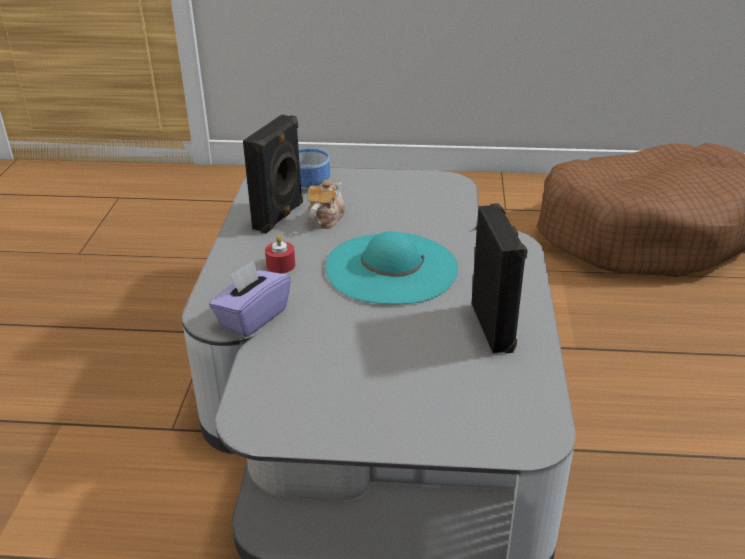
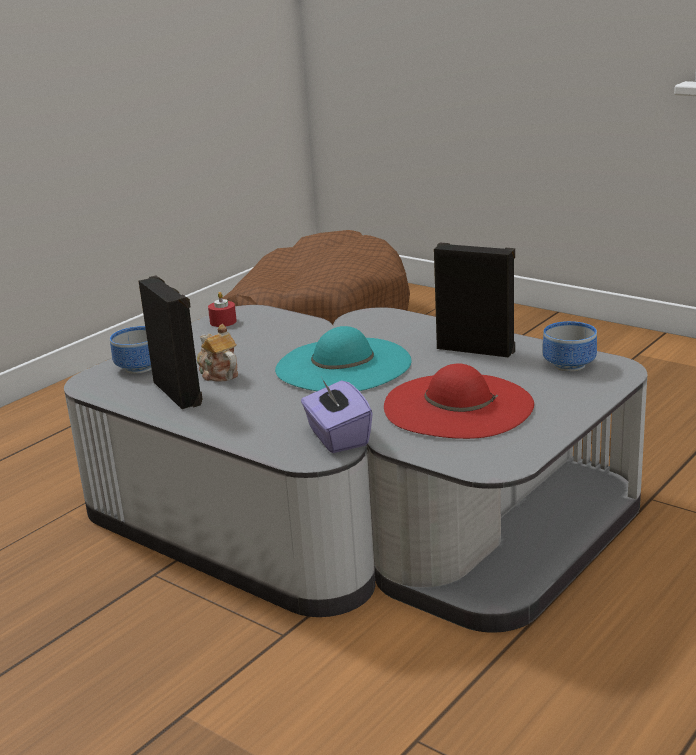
camera: 55 degrees left, 10 degrees down
(281, 265) = (268, 409): red candle -> red candle (223, 322)
(359, 360) = (458, 406): none -> red hat
(511, 401) = (569, 366): none -> bowl

